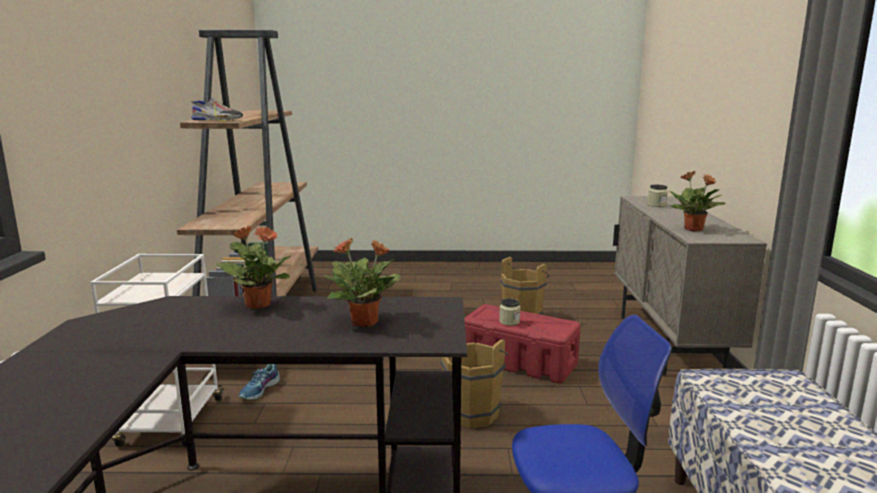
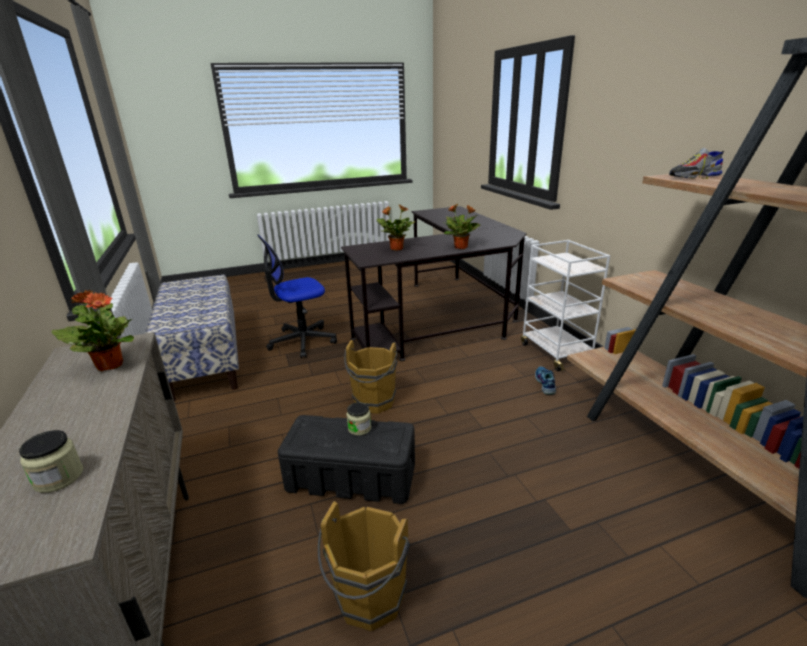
camera: 160 degrees right, 10 degrees up
(520, 362) = (350, 477): red storage box -> black storage box

